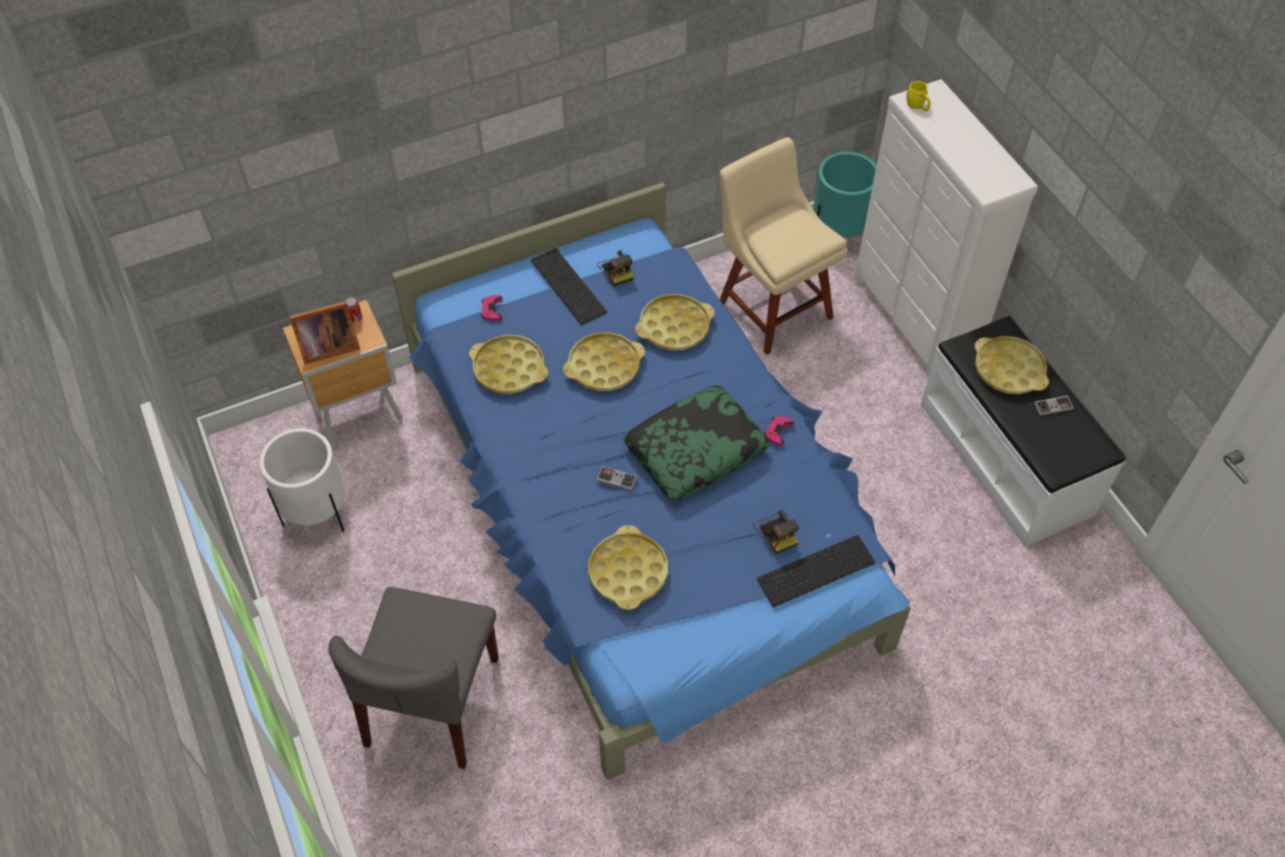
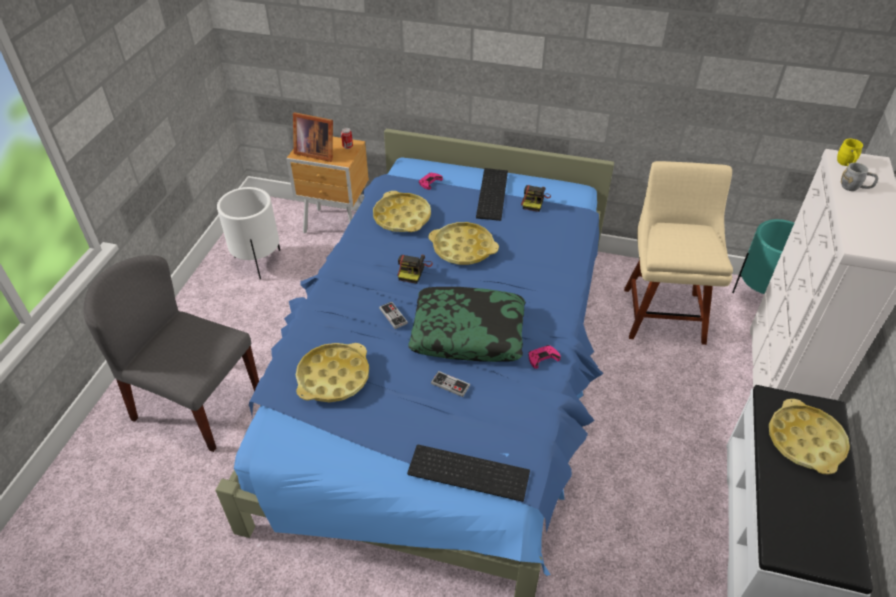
camera: 40 degrees right, 10 degrees down
(433, 702) = (196, 404): grey chair -> grey chair turned 60 degrees clockwise
(674, 327) = (537, 252): yellow tray -> none
(776, 532) = (466, 423): camera -> camera (413, 270)
(942, 130) = (854, 188): none -> grey mug
(1053, 406) = (826, 496): game controller -> game controller (450, 385)

